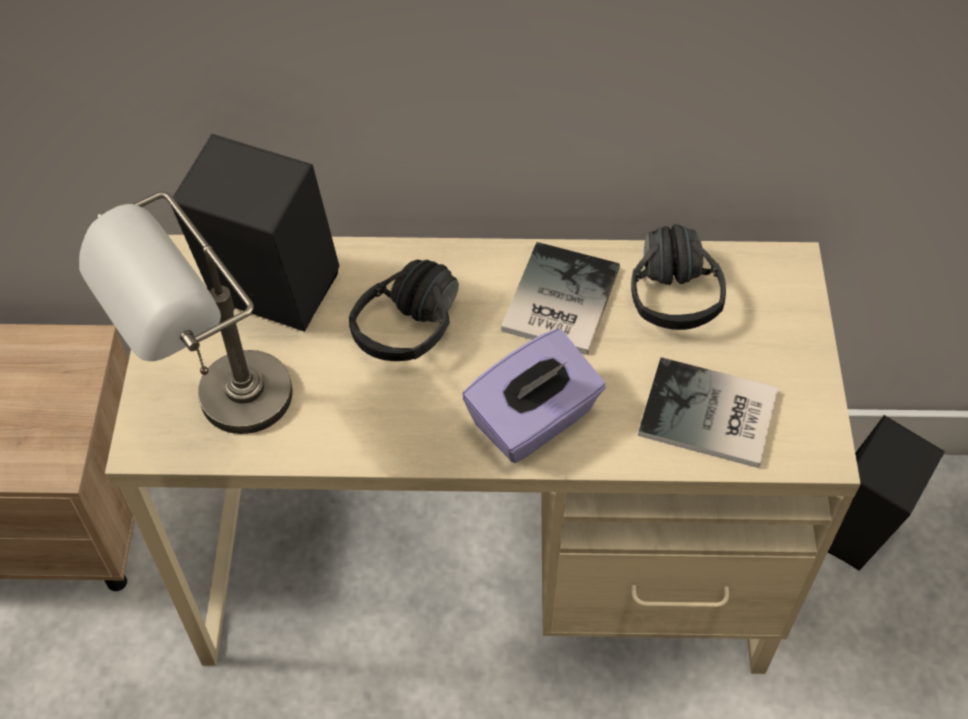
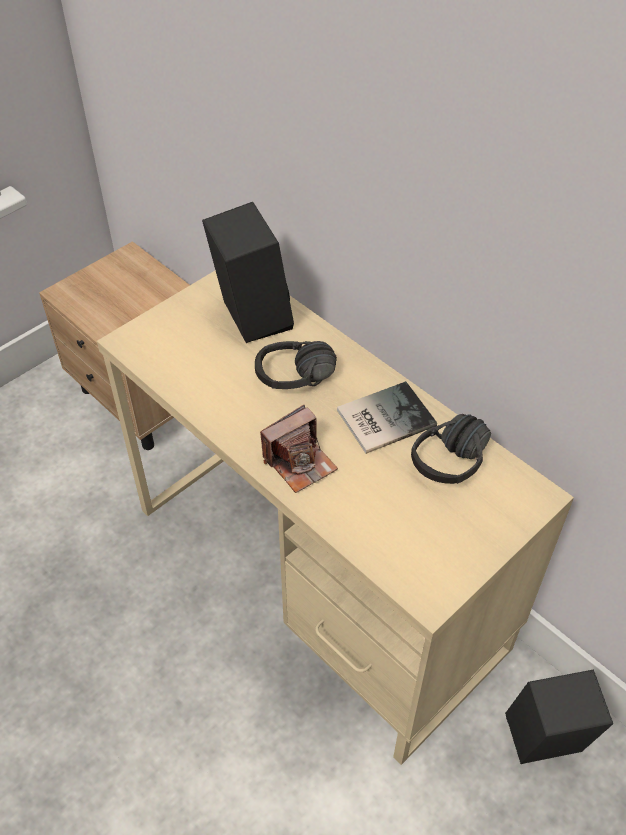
camera: 45 degrees right, 5 degrees down
(219, 413) = (168, 351): grey table lamp -> none
(533, 420) = (299, 462): purple tissue box -> camera
(711, 417) = (391, 533): book -> none

